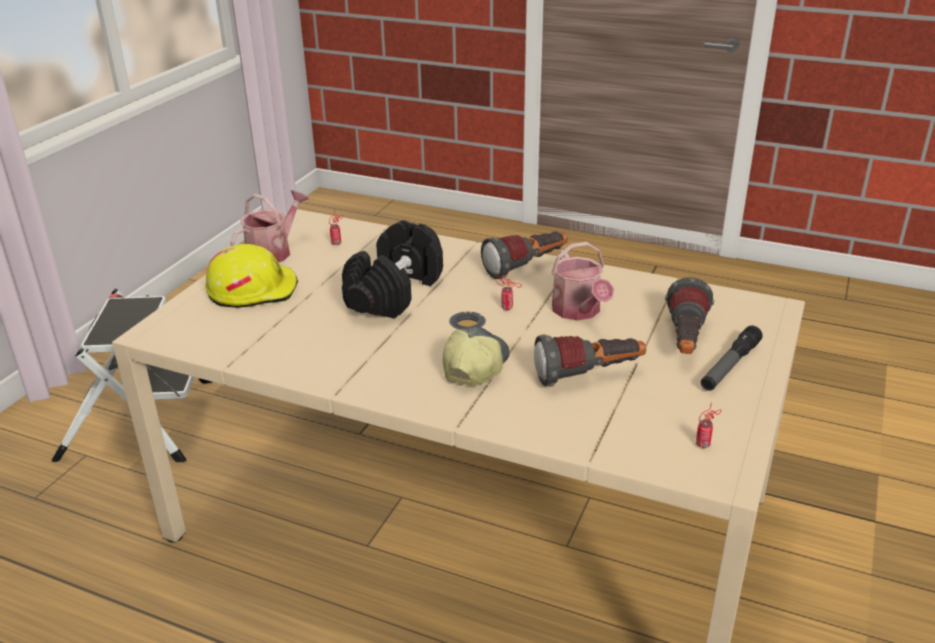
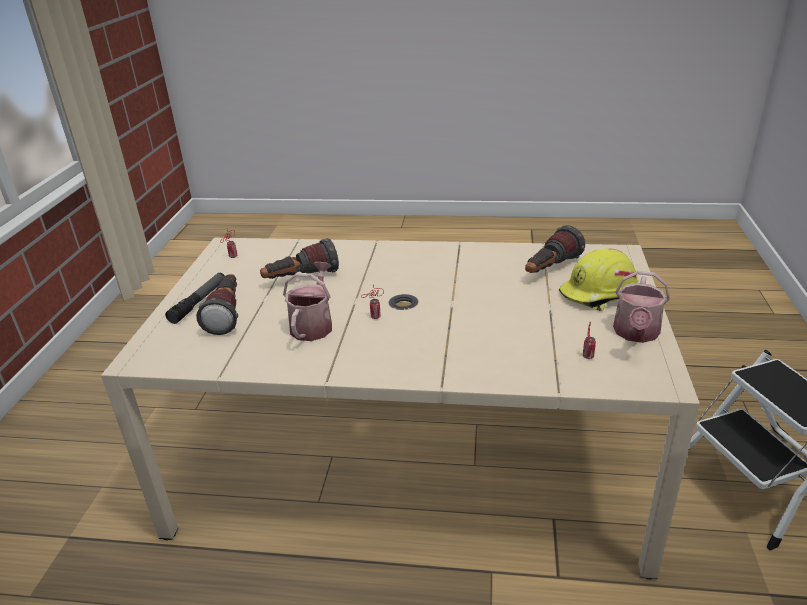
camera: 165 degrees right, 0 degrees up
(394, 292) = (479, 313): black dumbbell -> none
(474, 365) = (381, 272): cap -> none
(527, 267) = (372, 363): flashlight -> flashlight (549, 270)
(579, 311) = (313, 324): watering can -> watering can turned 45 degrees clockwise

